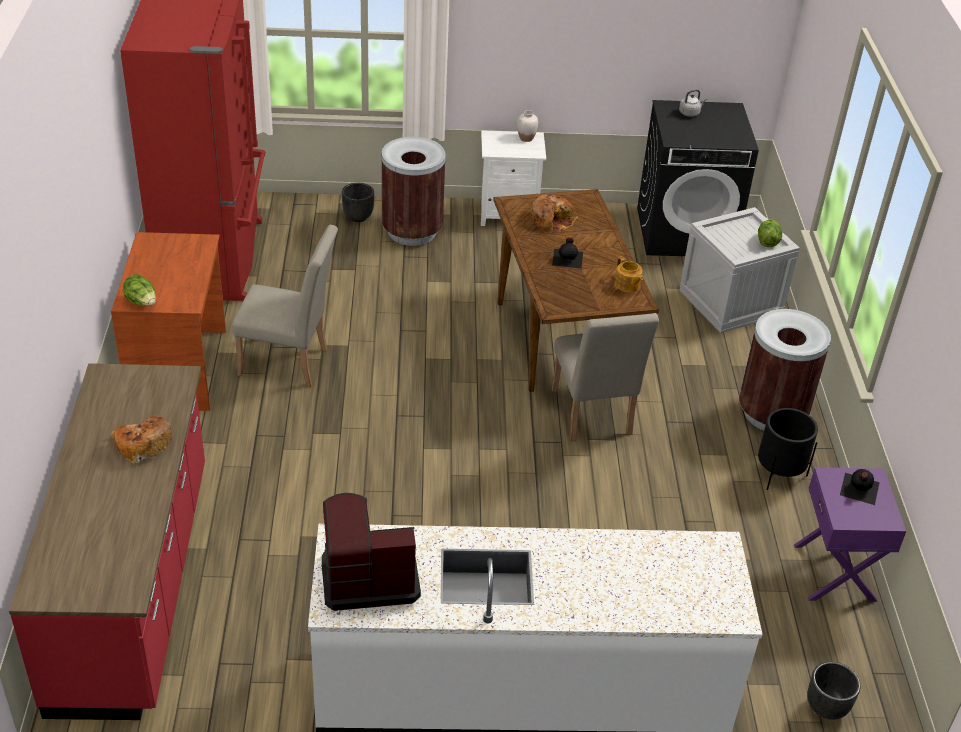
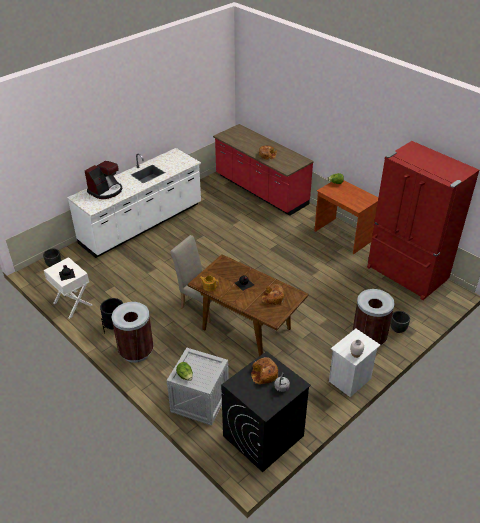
camera: 140 degrees right, 0 degrees up
(290, 363) = (317, 258): beige chair -> none
(368, 577) = (175, 160): coffee machine -> coffee machine (106, 191)
(695, 130) = (264, 374): none -> bread
(836, 572) = (72, 304): purple nightstand -> white nightstand

